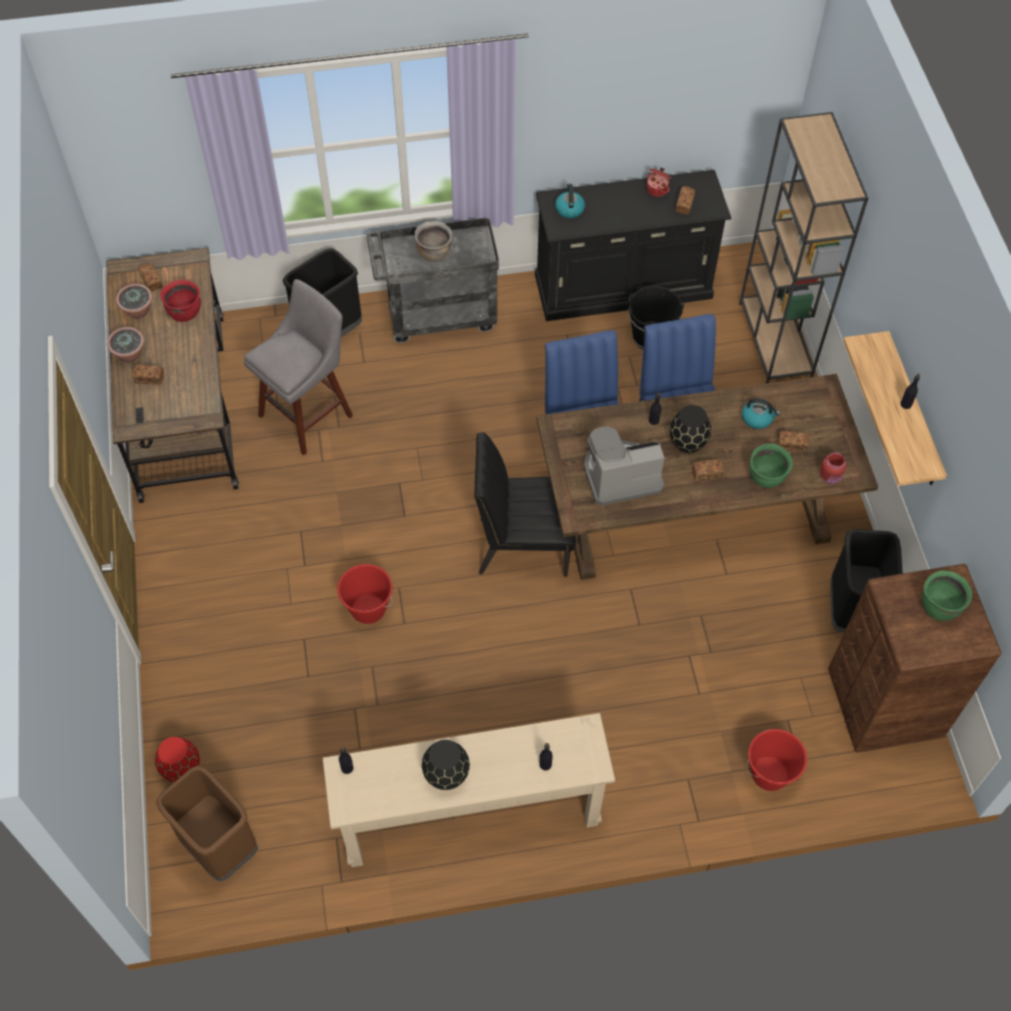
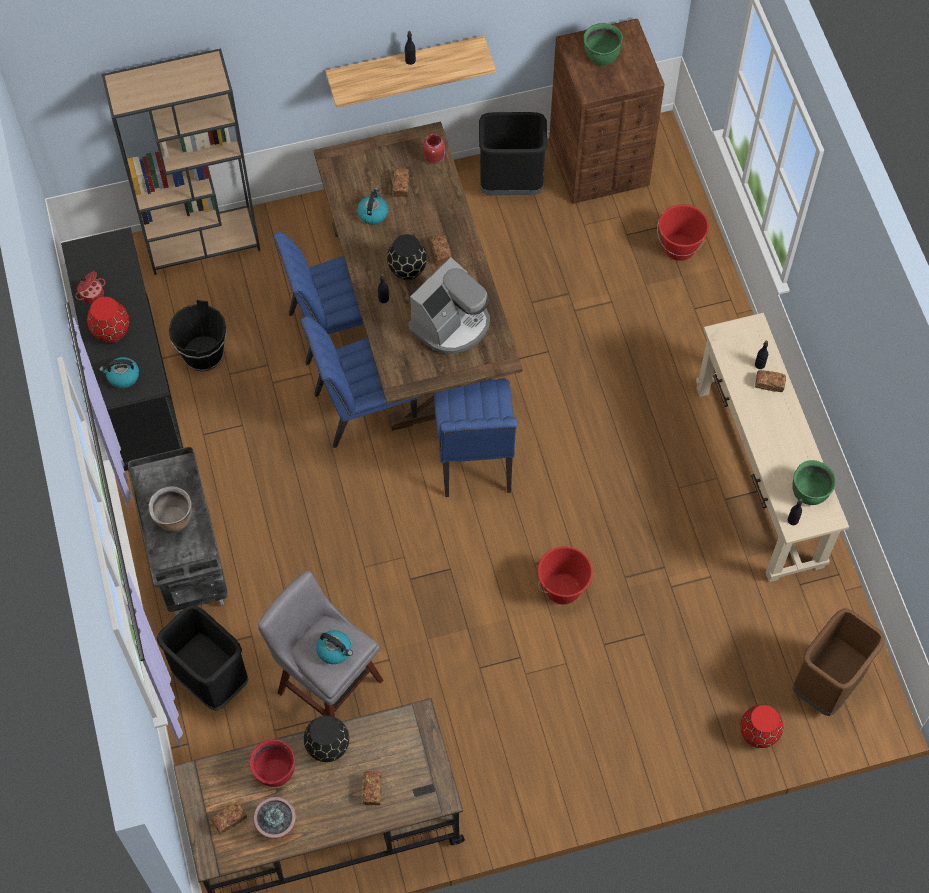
camera: 95 degrees left, 5 degrees up
(130, 355) = (341, 819): potted plant -> none
(284, 358) = (335, 650): none -> kettle
(446, 775) = (784, 439): black vase -> black vase (328, 746)
(524, 546) = (474, 455): black chair -> blue chair
(616, 202) = (111, 332): none -> red vase
(620, 475) = (451, 324): coffee machine -> coffee machine turned 120 degrees counterclockwise
(685, 205) = (114, 268): bread -> bread (769, 384)
(766, 477) = (440, 206): green cooking pot -> green cooking pot (809, 492)

